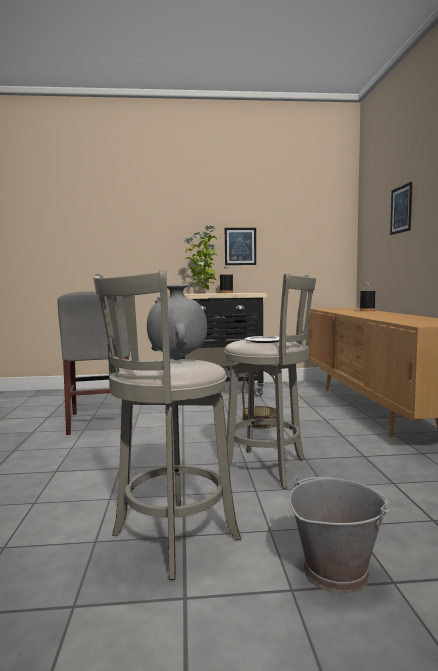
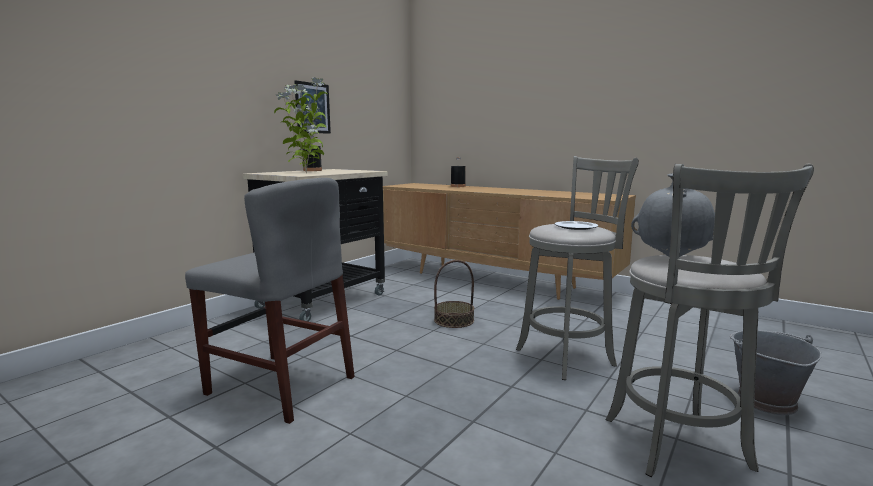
camera: 50 degrees left, 5 degrees up
(401, 209) = (494, 87): picture -> none

